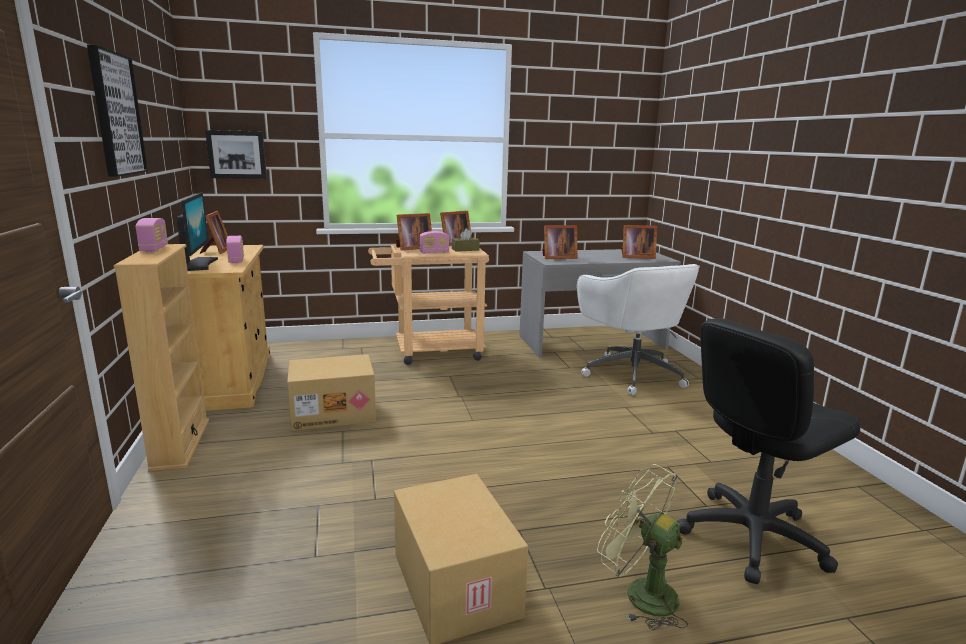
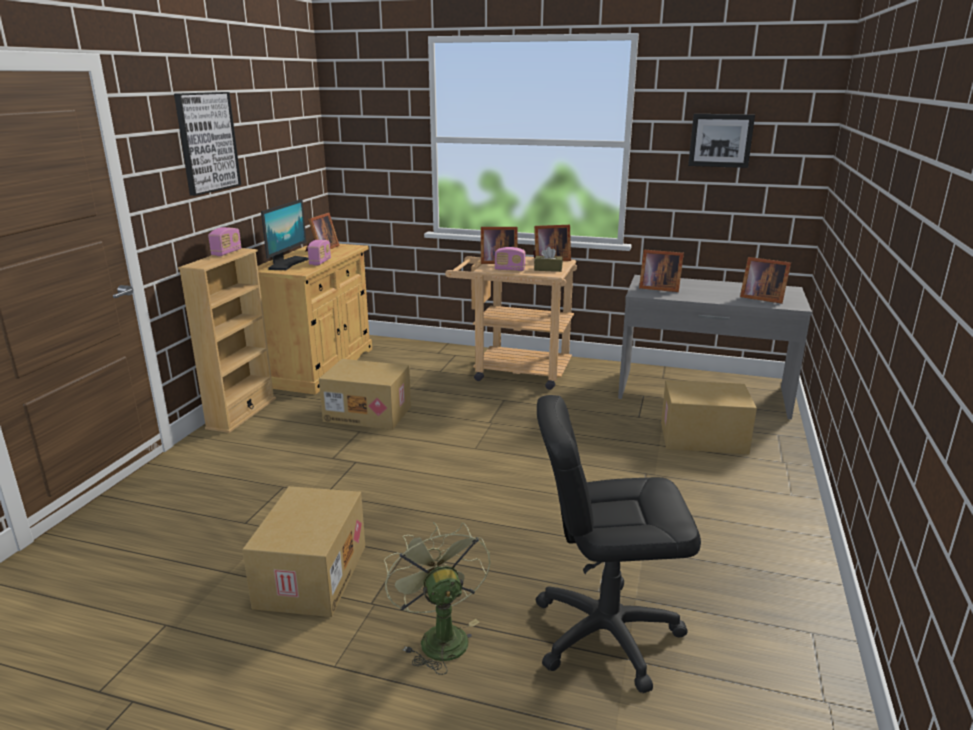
camera: 30 degrees right, 5 degrees up
(237, 154) = (360, 157): picture -> picture (720, 140)
(631, 373) = (702, 438): white office chair -> cardboard box

